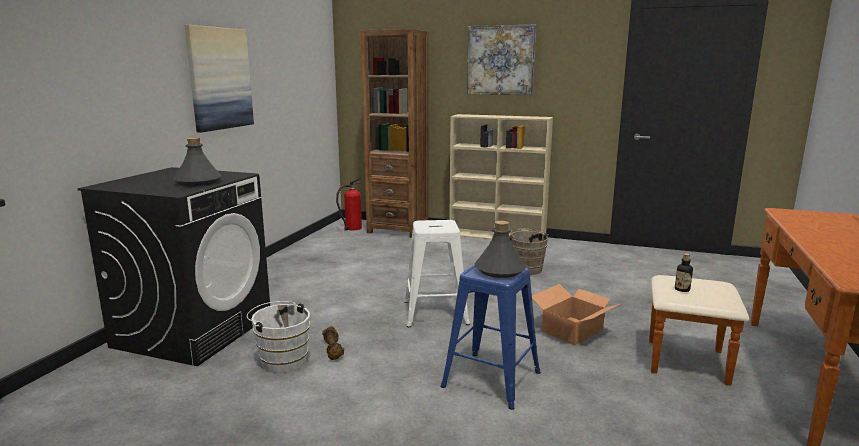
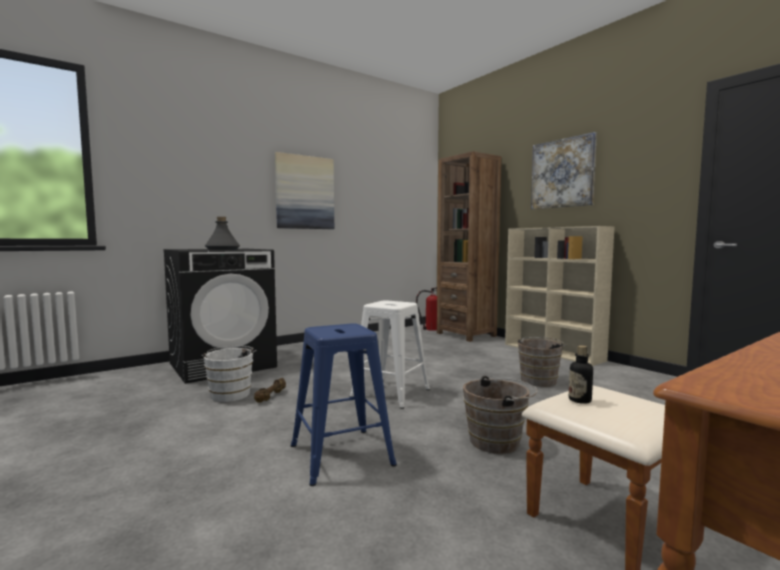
camera: 35 degrees right, 10 degrees down
(499, 270) = (344, 330): grey bottle -> none
(573, 330) = (498, 442): cardboard box -> brown bucket

